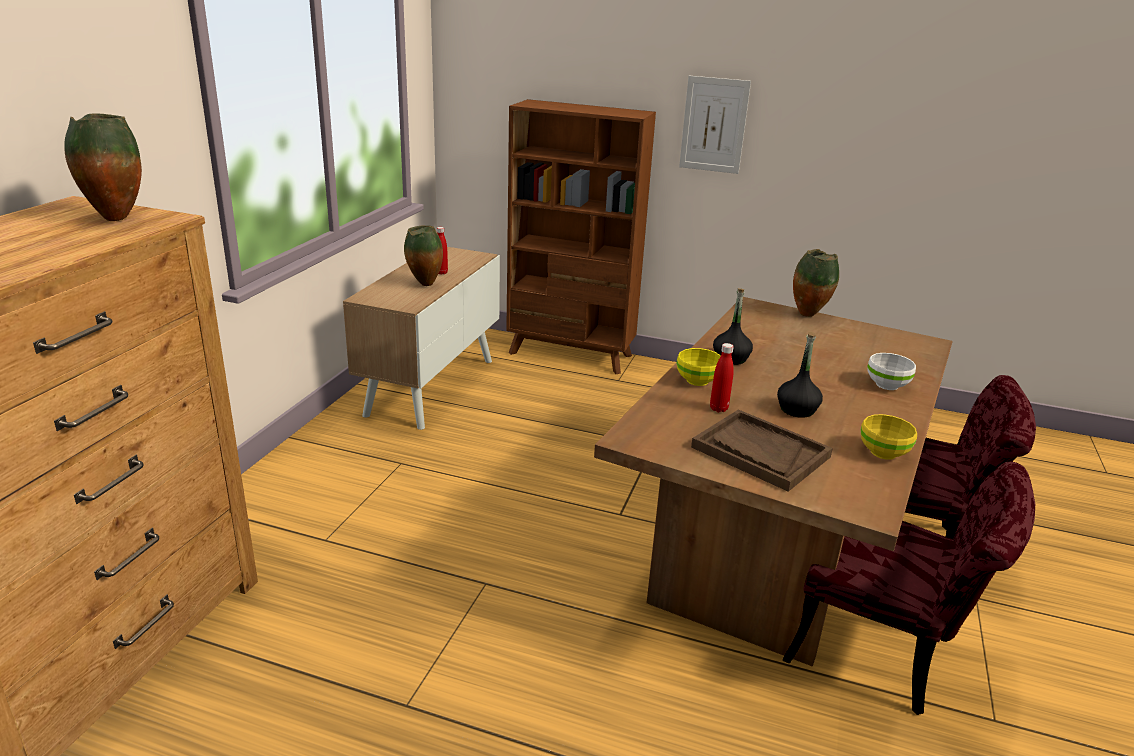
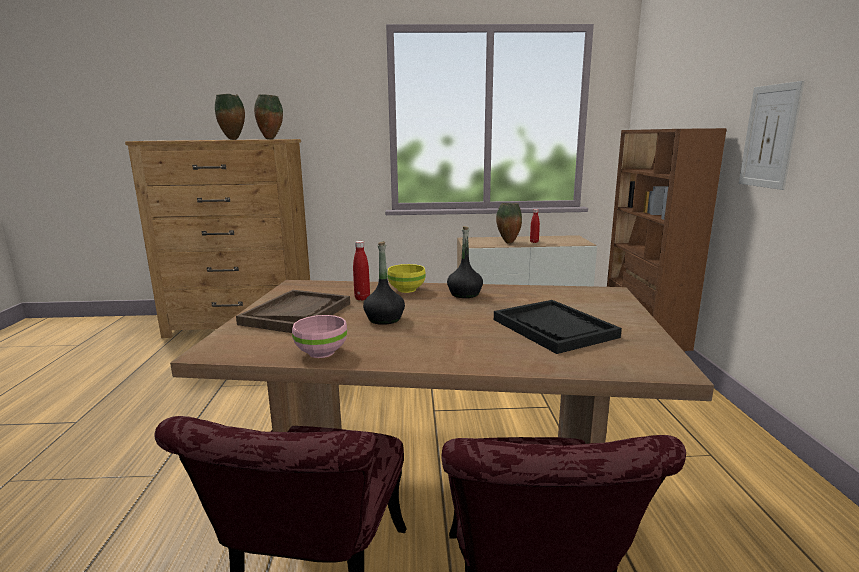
camera: 70 degrees right, 10 degrees down
(808, 315) = (630, 310): vase -> vase (233, 139)
(843, 351) = (554, 328): none -> black tray
(882, 452) = (322, 352): yellow bowl -> pink bowl
(887, 385) = (487, 350): white bowl -> none

